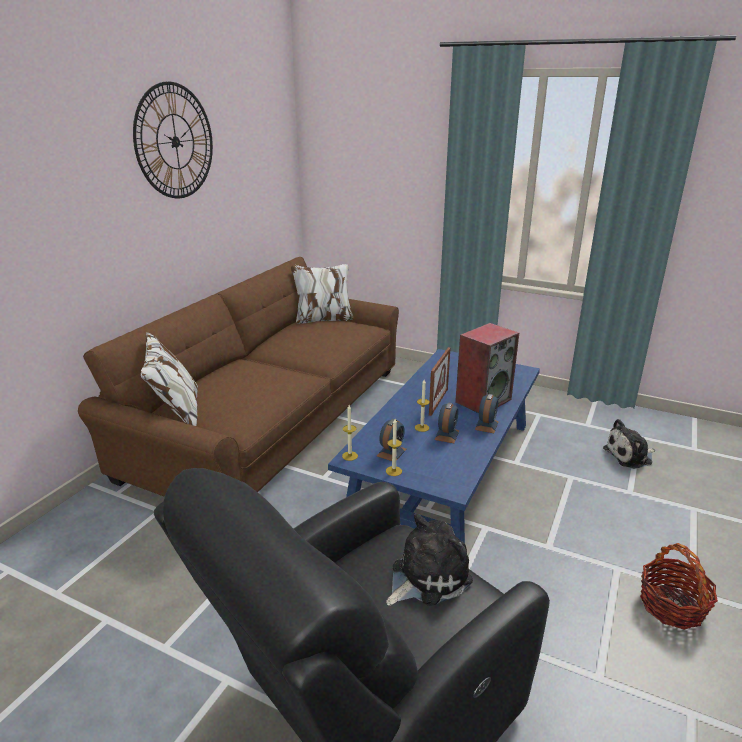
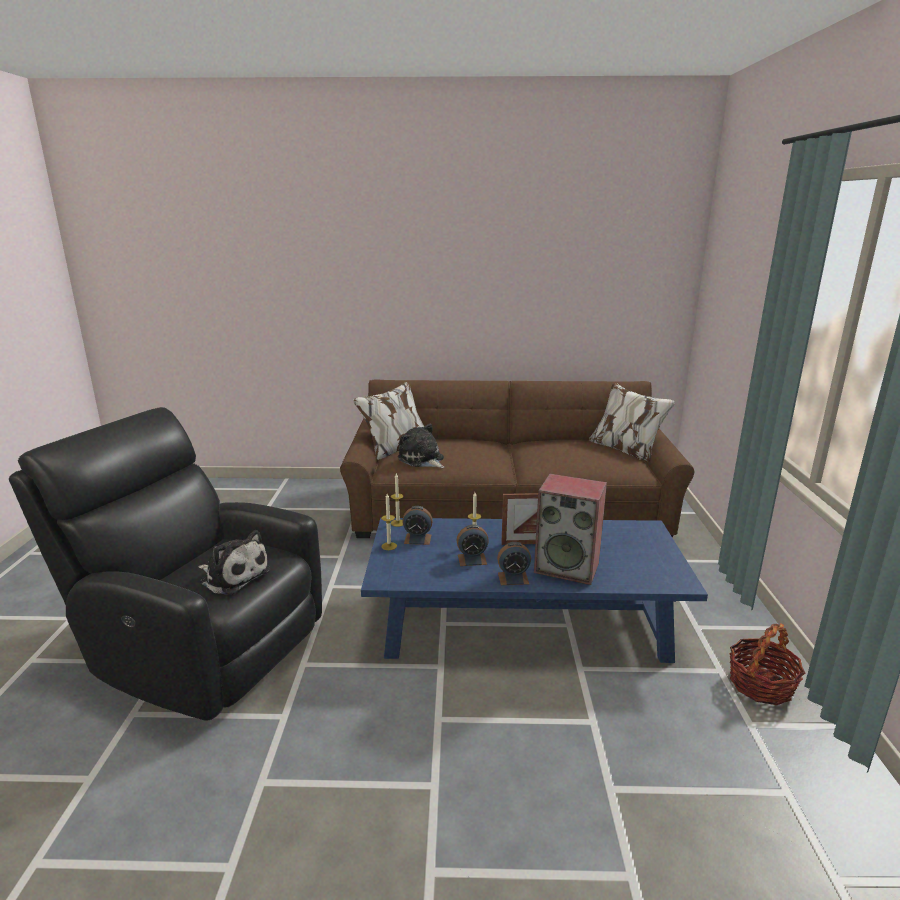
camera: 65 degrees right, 5 degrees down
(175, 141) = (509, 244): wall clock -> none
(630, 456) = (711, 783): plush toy -> plush toy (422, 460)
(672, 606) = (390, 846): basket -> basket (761, 685)

